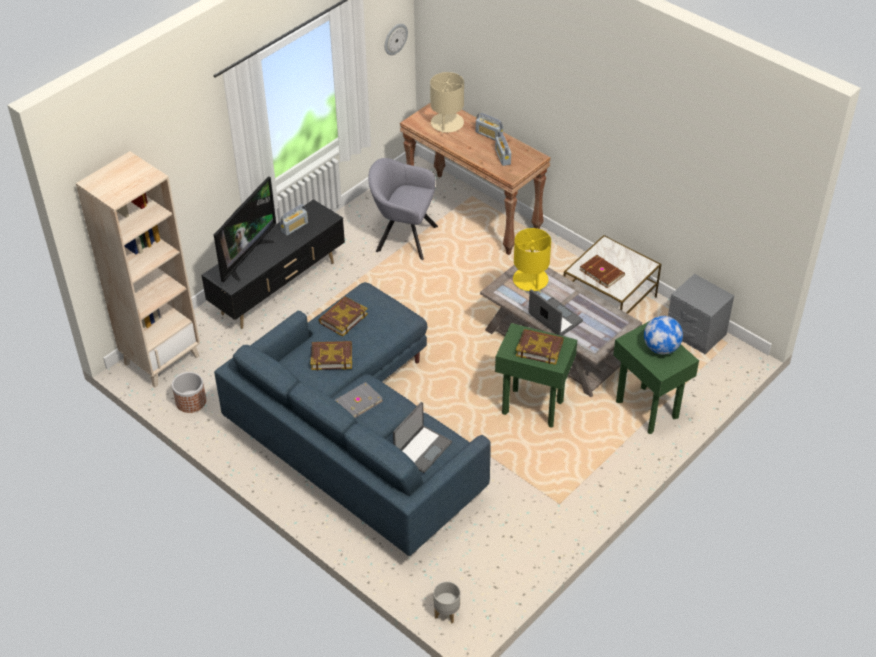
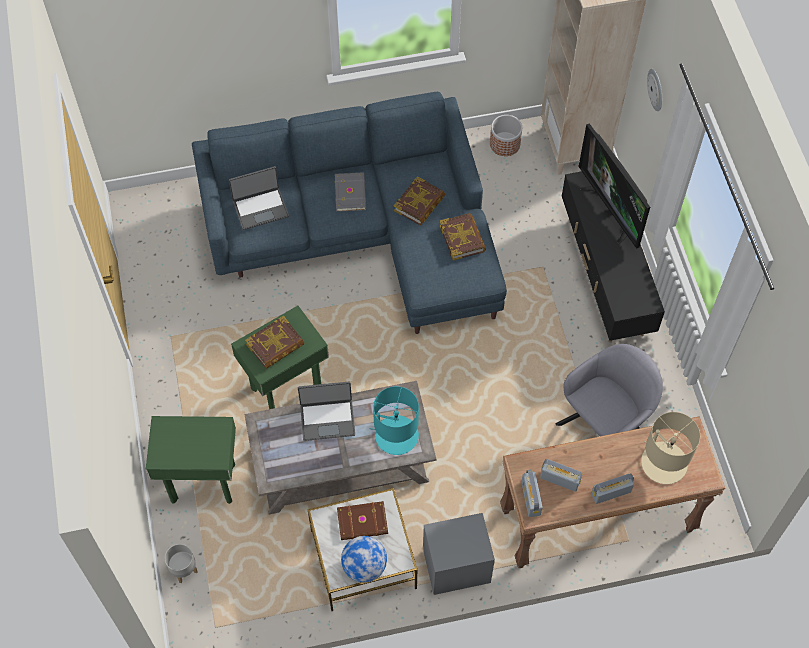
camera: 125 degrees right, 15 degrees up
(294, 227) = (628, 271): radio -> radio (530, 498)
(395, 38) = (782, 406): wall clock -> wall clock (656, 89)
(422, 449) = (260, 208): laptop -> laptop turned 90 degrees counterclockwise
(446, 613) = (148, 197): grey planter -> grey planter (183, 569)
(530, 280) = (396, 435): yellow table lamp -> turquoise table lamp
(661, 348) = (187, 447): globe -> globe (364, 567)
(695, 334) = (252, 606): grey nightstand -> grey nightstand (456, 566)

